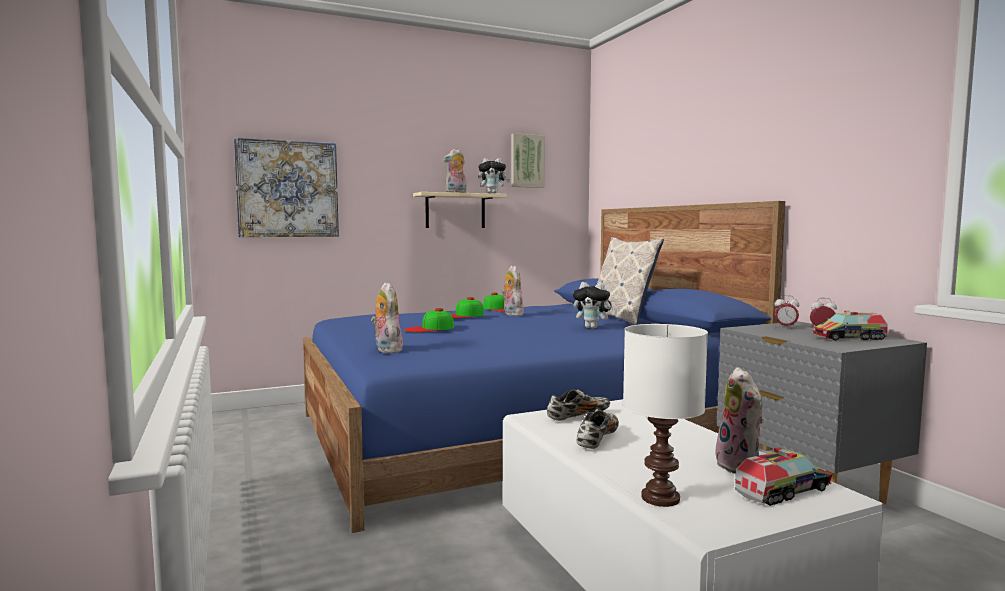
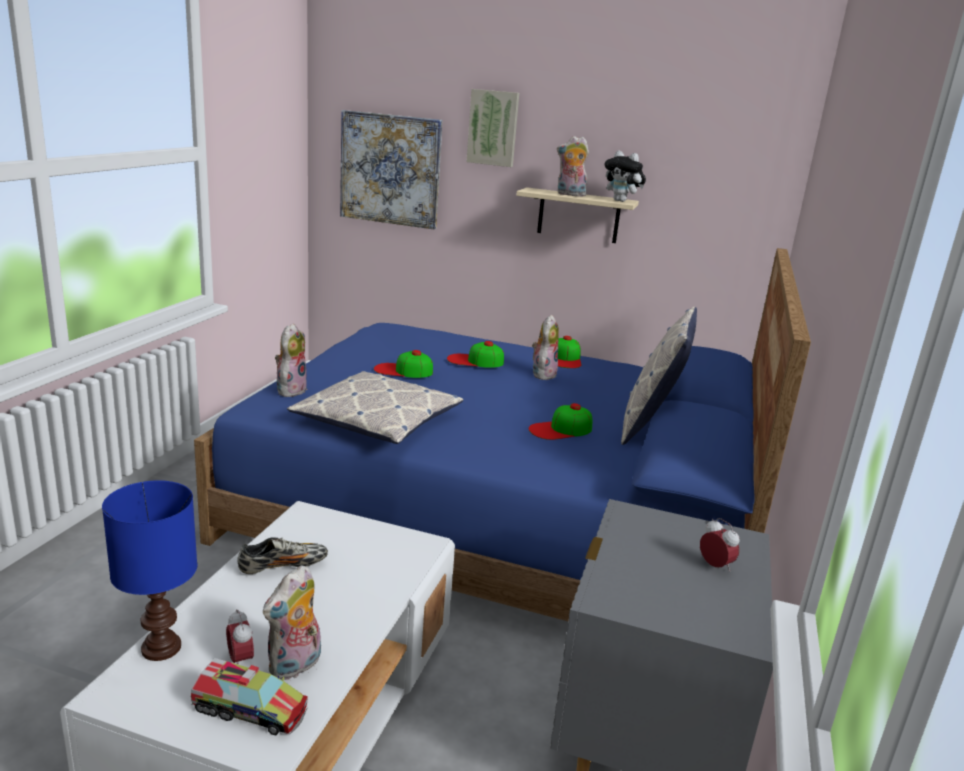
camera: 40 degrees right, 15 degrees up
(492, 346) = (378, 420): none -> pillow
(526, 161) = (696, 156): picture -> picture (493, 128)
(578, 416) = (339, 533): shoe -> none
(593, 328) = (561, 429): plush toy -> cap
(659, 498) = (159, 648): white table lamp -> blue table lamp
(785, 327) = (692, 536): alarm clock -> alarm clock (240, 660)
(849, 338) = (692, 595): toy truck -> none

